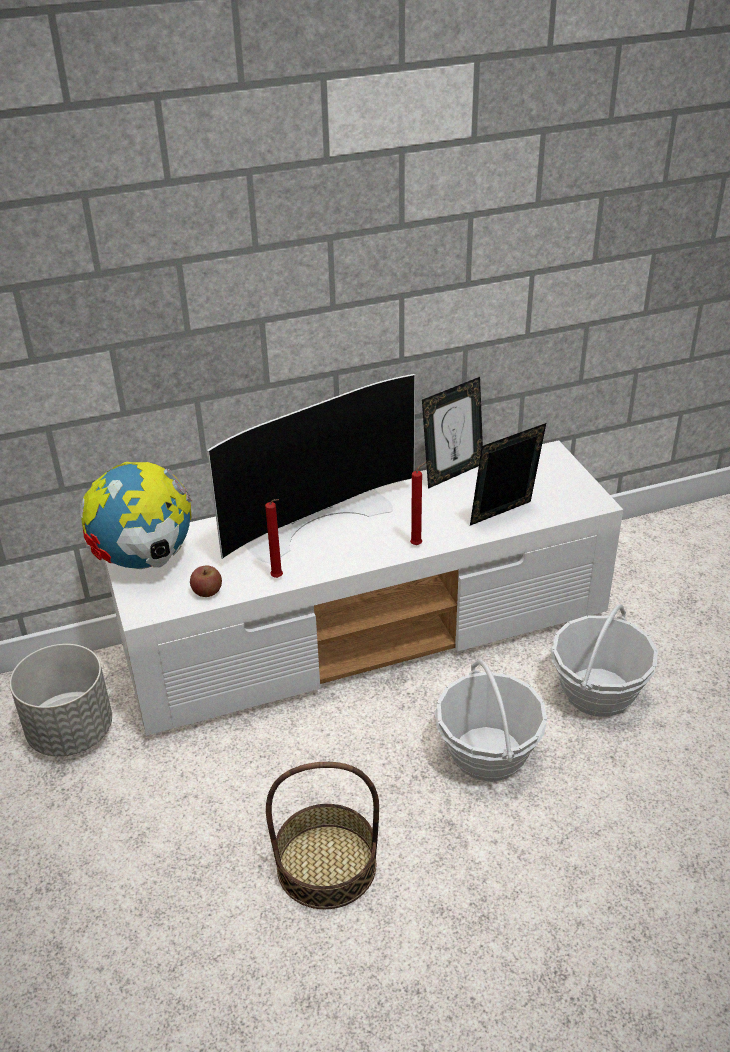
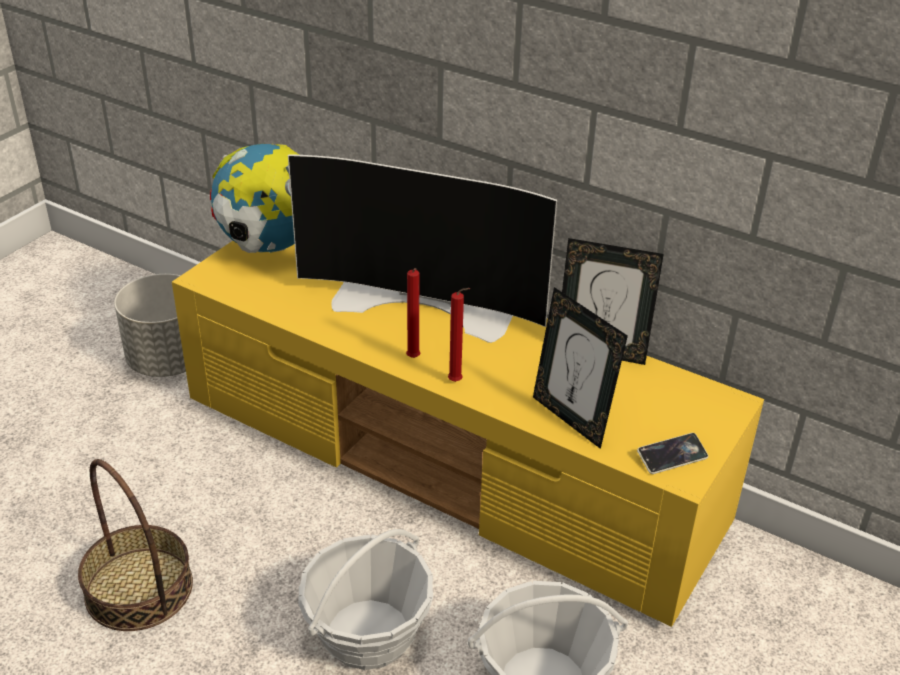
camera: 50 degrees right, 0 degrees up
(207, 591) = (260, 296): apple -> none
(278, 578) = (317, 324): red candle -> red candle (413, 359)
(370, 632) = (450, 464): white tv stand -> yellow tv stand
(504, 516) = (571, 419): picture frame -> picture frame turned 150 degrees counterclockwise
(576, 497) = (672, 457): none -> phone

